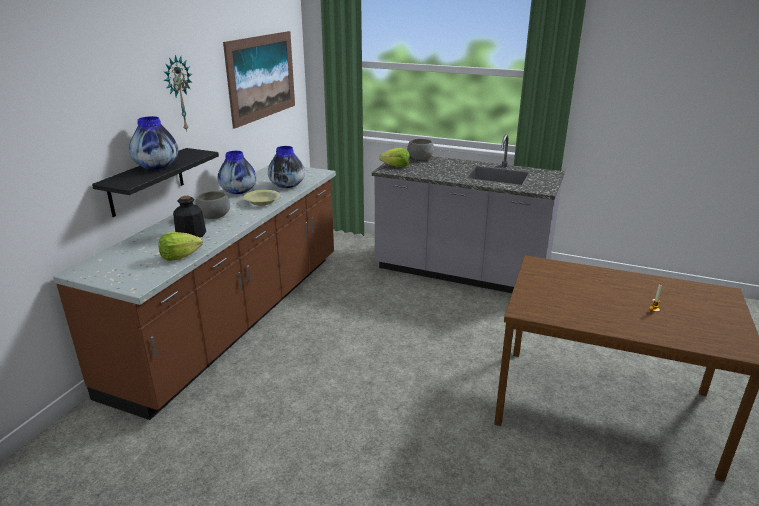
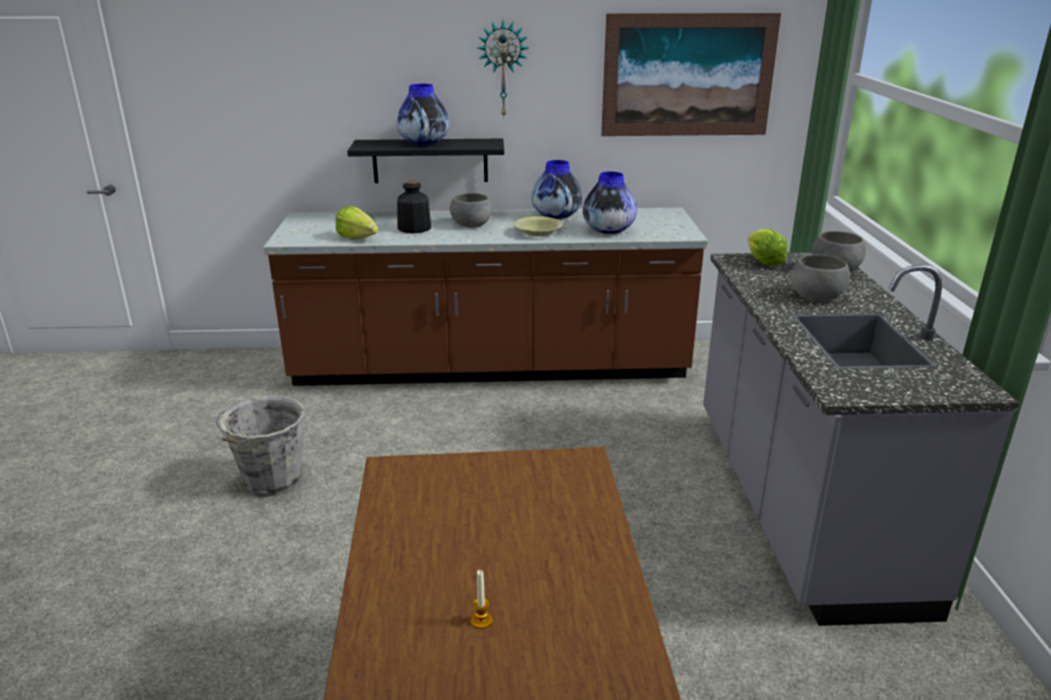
camera: 65 degrees right, 0 degrees up
(296, 453) = (271, 482): none -> grey bucket
(447, 169) = (816, 296): none -> grey bowl

